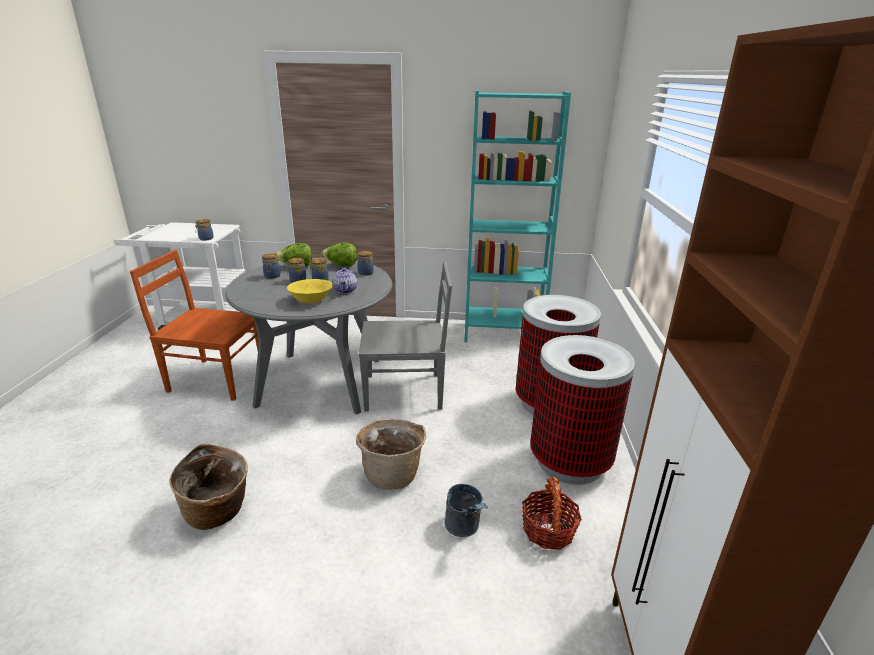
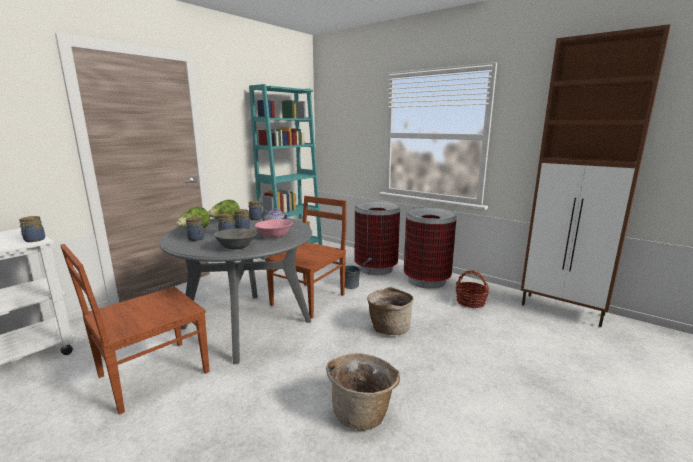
camera: 55 degrees left, 10 degrees down
(261, 298) = (236, 247): none -> grey bowl
(311, 300) = (275, 236): yellow bowl -> pink bowl
(406, 392) = (309, 299): grey chair -> brown chair
(464, 528) = (454, 321): grey bucket -> grey bucket (353, 285)

